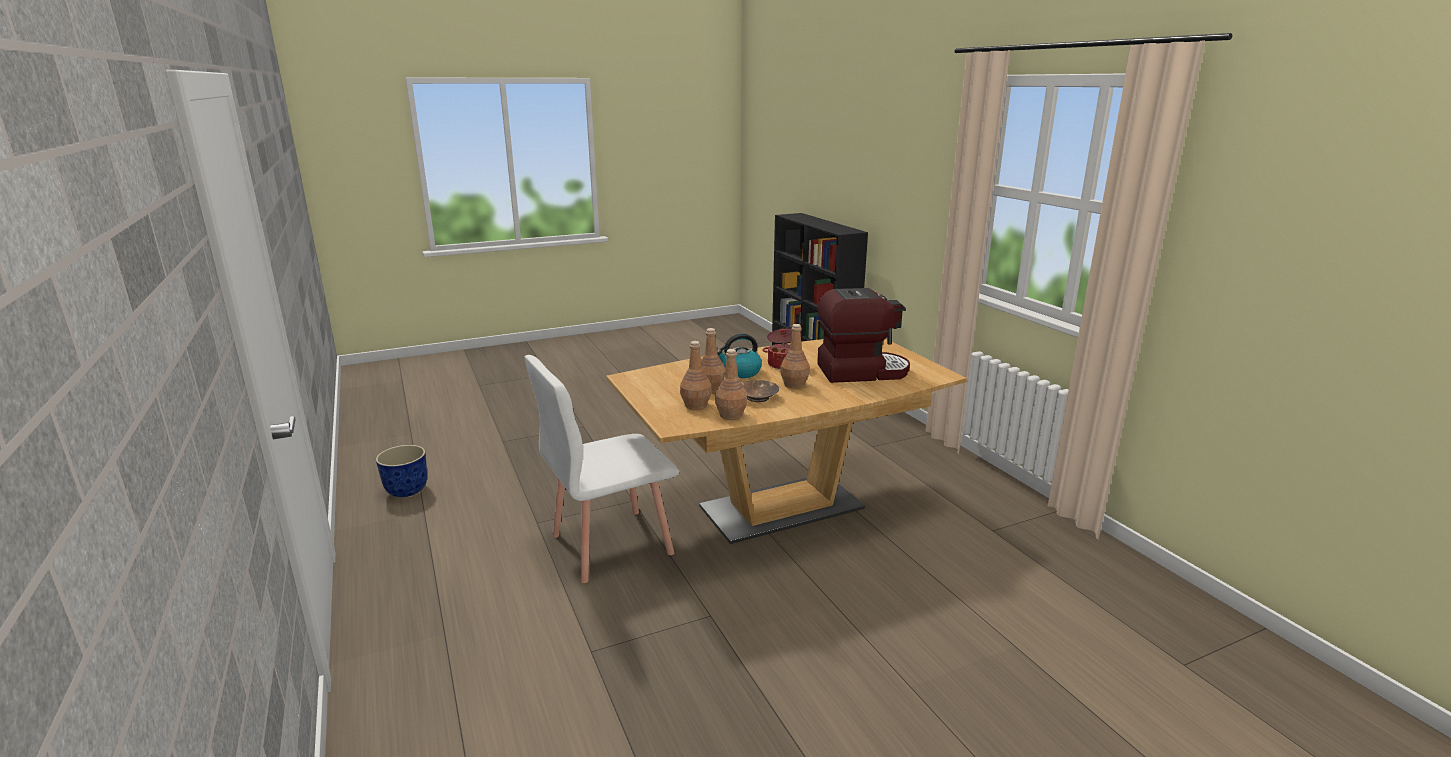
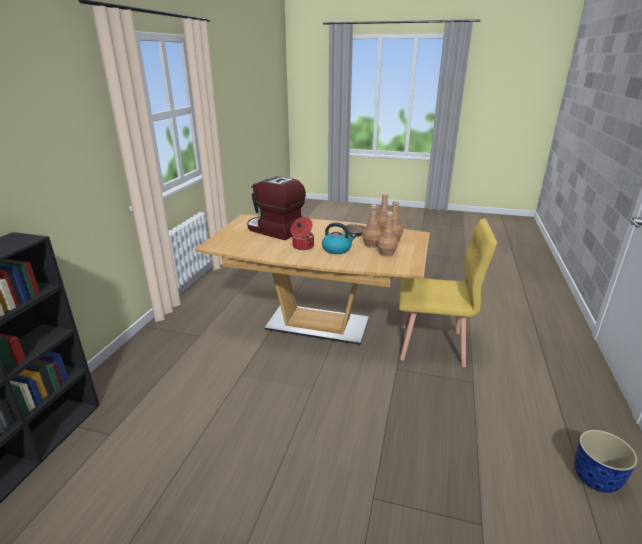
camera: 140 degrees left, 5 degrees up
(610, 544) = (432, 346): white chair -> yellow chair
(794, 385) = (324, 234): brown bottle -> brown bottle (386, 253)

